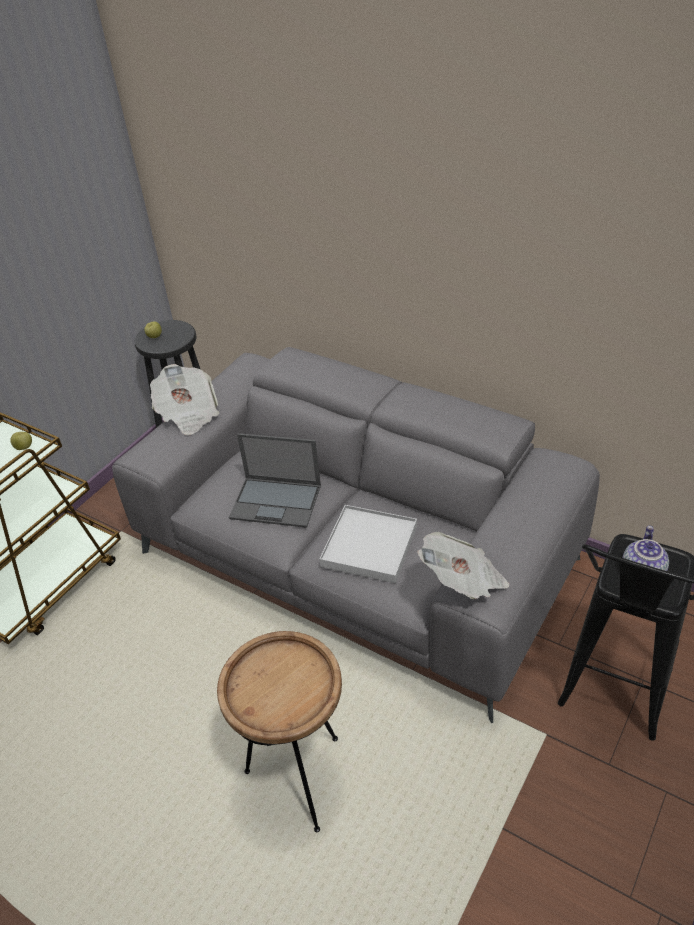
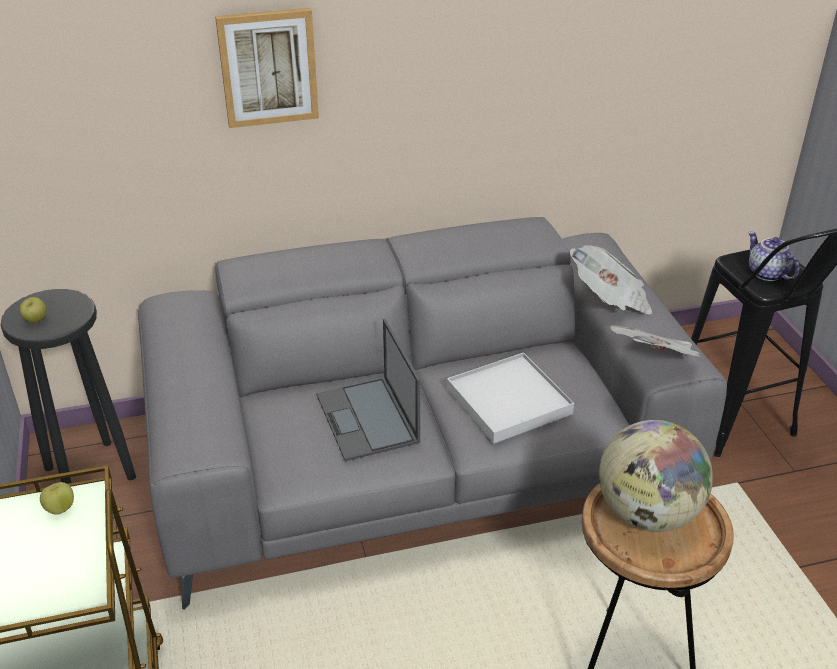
camera: 50 degrees left, 5 degrees down
(188, 414) = (179, 382): newspaper -> newspaper (610, 299)
(277, 502) = (368, 419): laptop -> laptop turned 105 degrees clockwise
(285, 673) = (647, 514): none -> globe
(326, 218) = (268, 67): none -> picture

